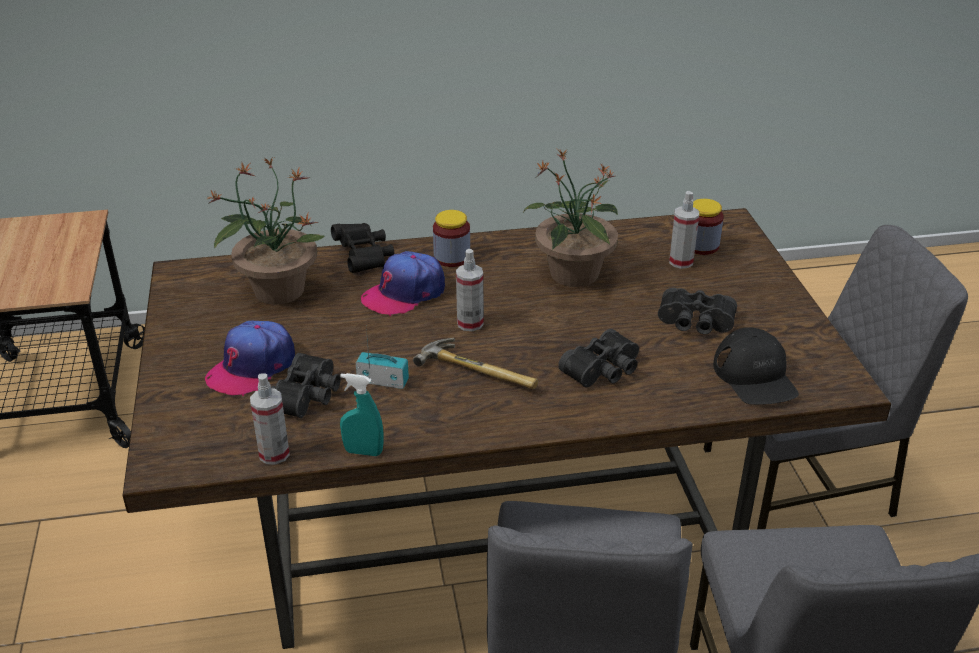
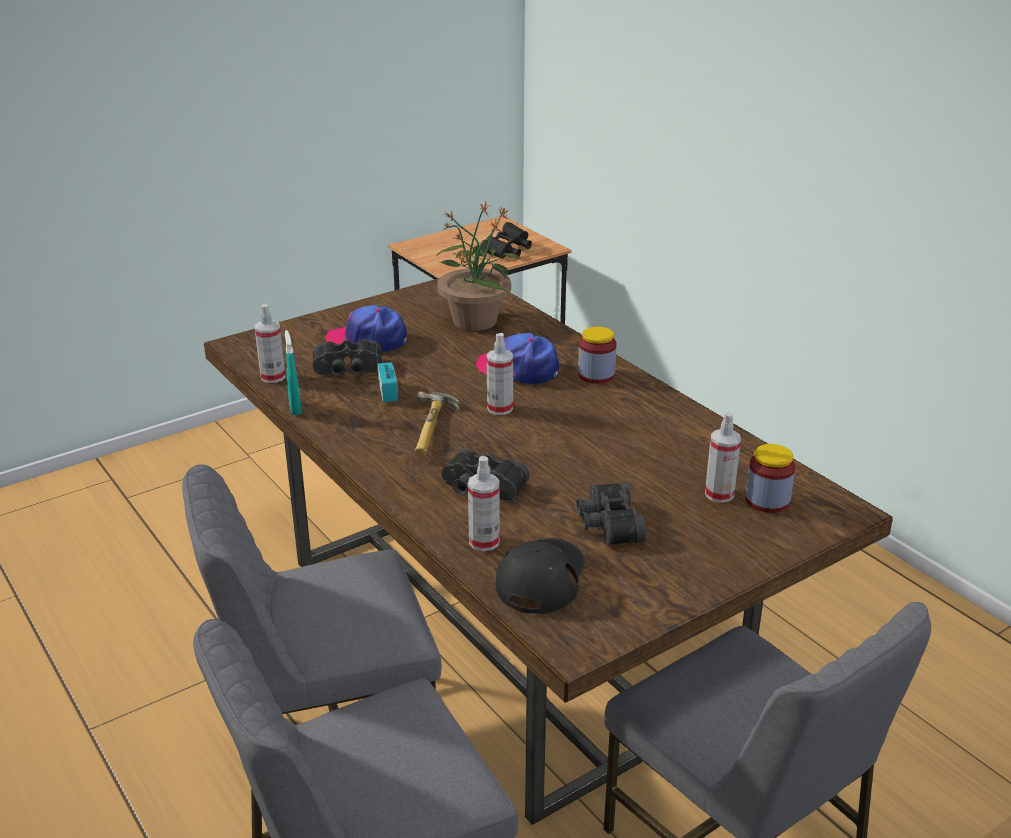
camera: 65 degrees right, 5 degrees down
(364, 257) = (556, 339): black binoculars -> black binoculars (507, 251)
(573, 274) = (629, 439): potted plant -> none
(689, 391) = (484, 542): none -> spray bottle
(755, 376) = (541, 578): black cap -> black cap turned 150 degrees clockwise

